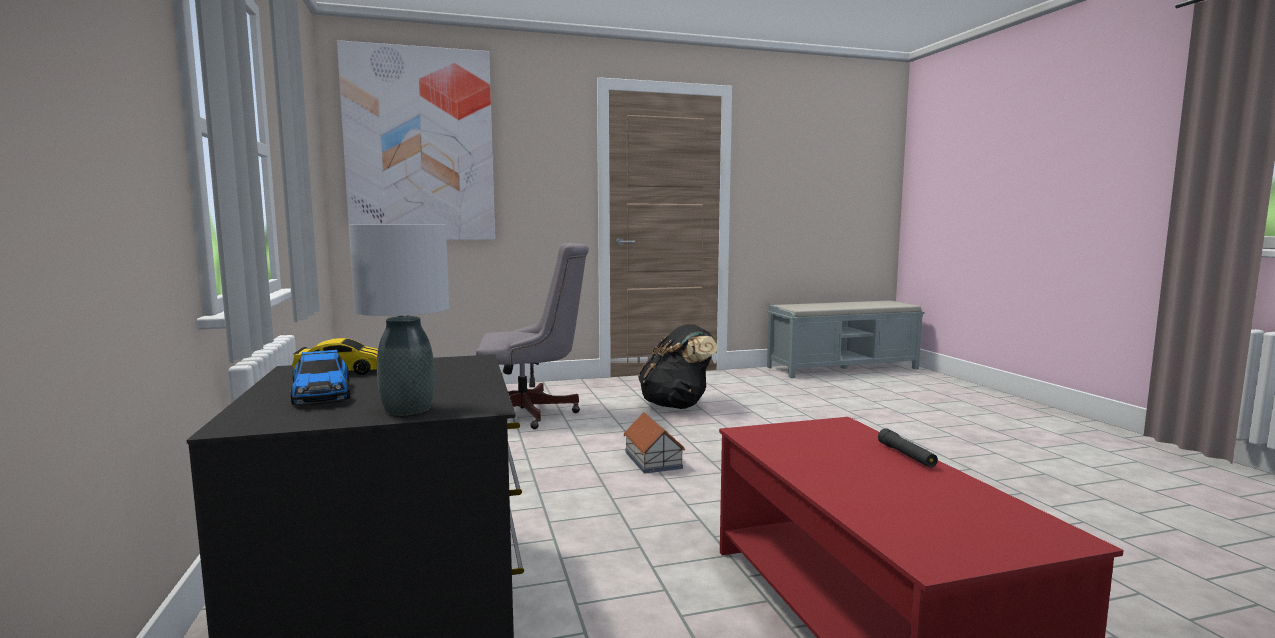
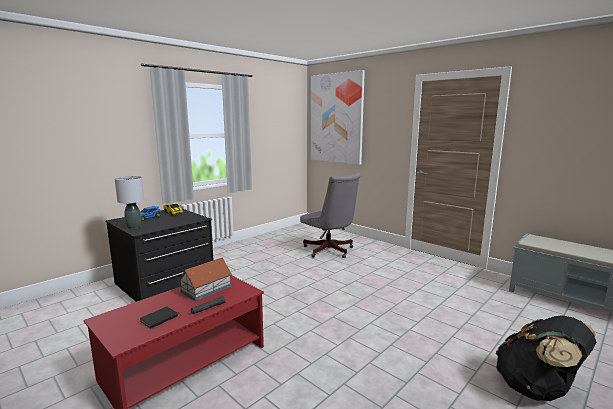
camera: 60 degrees right, 5 degrees up
(653, 459) = (306, 287): toy house -> toy house (207, 289)
(677, 405) = (389, 273): black backpack -> black backpack (537, 389)
(948, 496) = (160, 319): none -> black book

